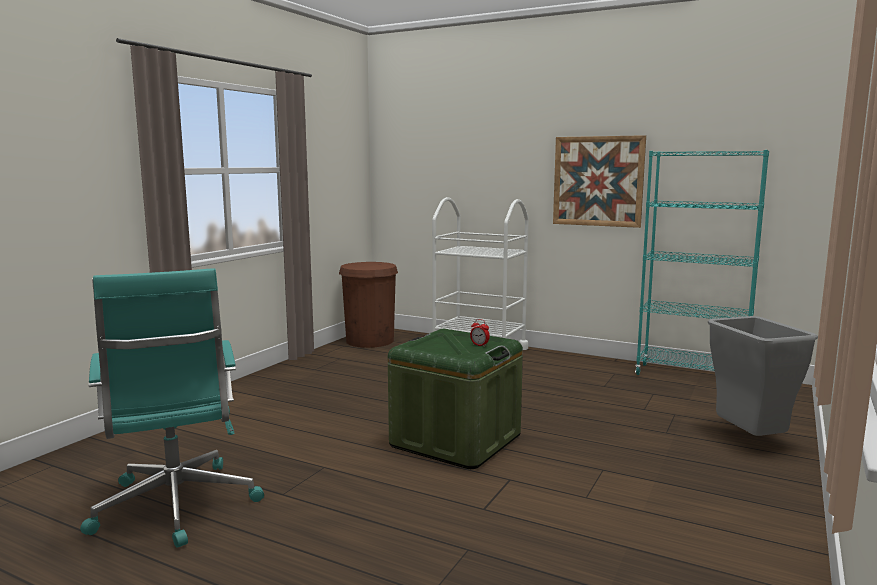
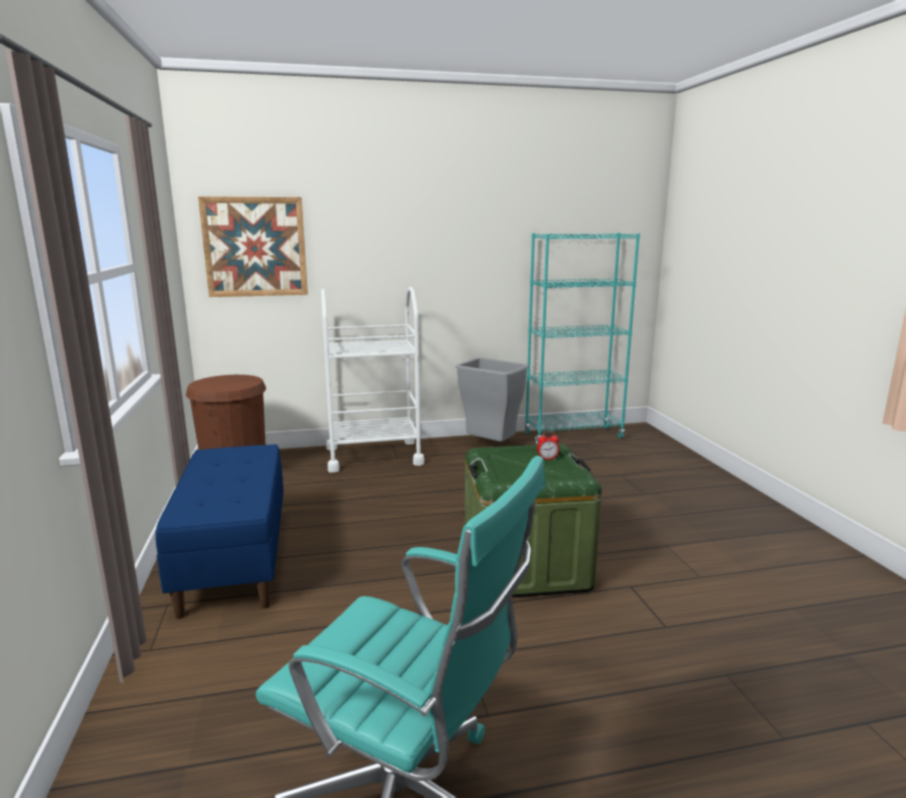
camera: 40 degrees left, 5 degrees up
(294, 381) = (234, 559): none -> blue bench
(598, 181) = (474, 263): picture -> picture (255, 247)
(747, 440) = (692, 482): grey trash can -> grey trash can (489, 447)

